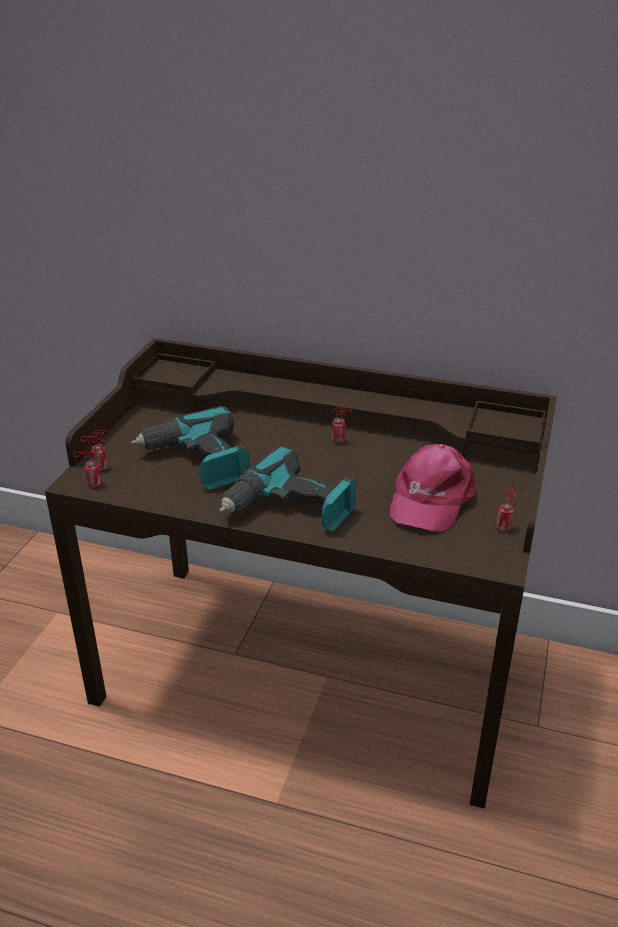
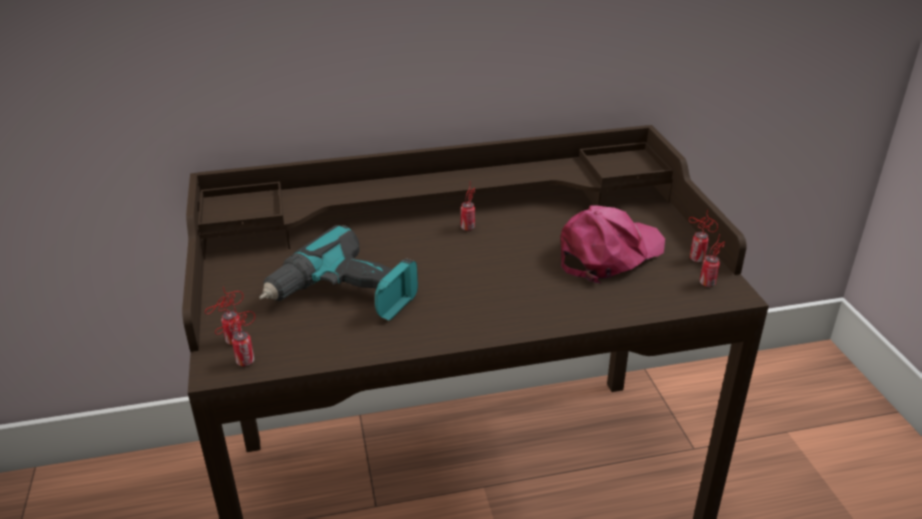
camera: 30 degrees left, 0 degrees up
(290, 509) = (492, 311): power drill -> none
(430, 498) = (609, 254): pink cap -> pink cap turned 120 degrees counterclockwise
(490, 549) = (708, 282): none -> can

